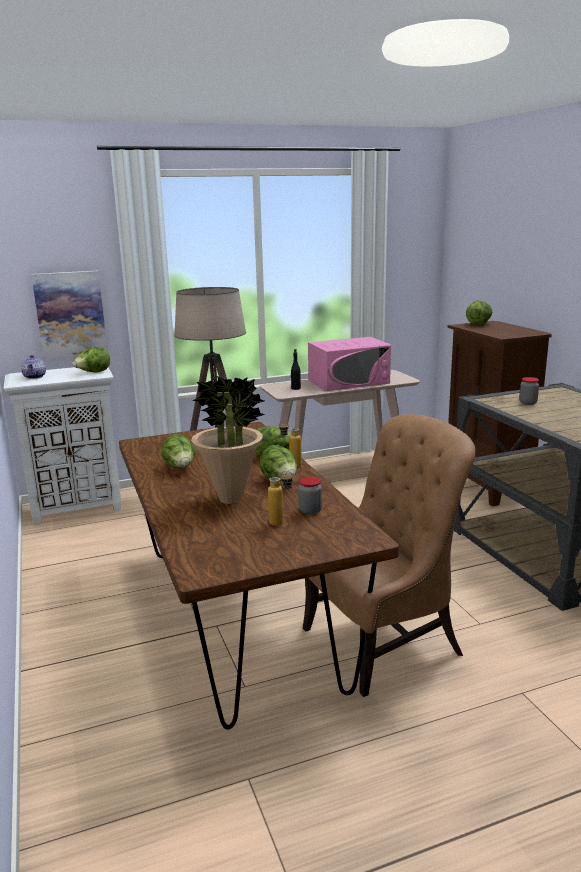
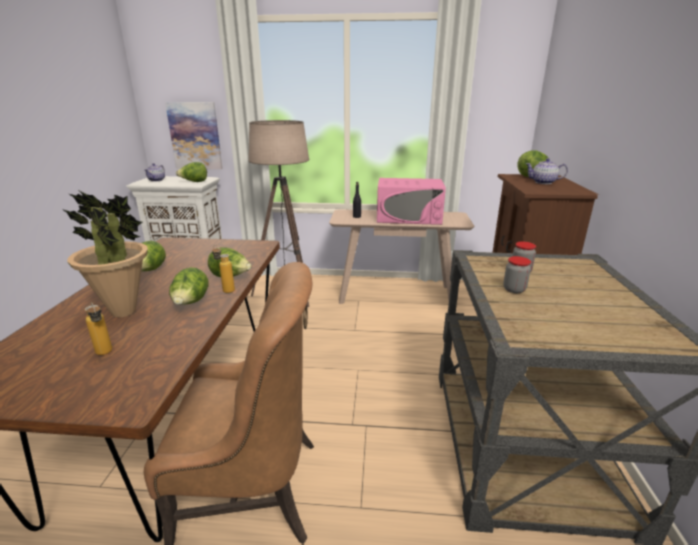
camera: 25 degrees right, 5 degrees up
(310, 511) = (152, 346): jar -> jar (514, 289)
(497, 328) = (543, 182): none -> teapot

